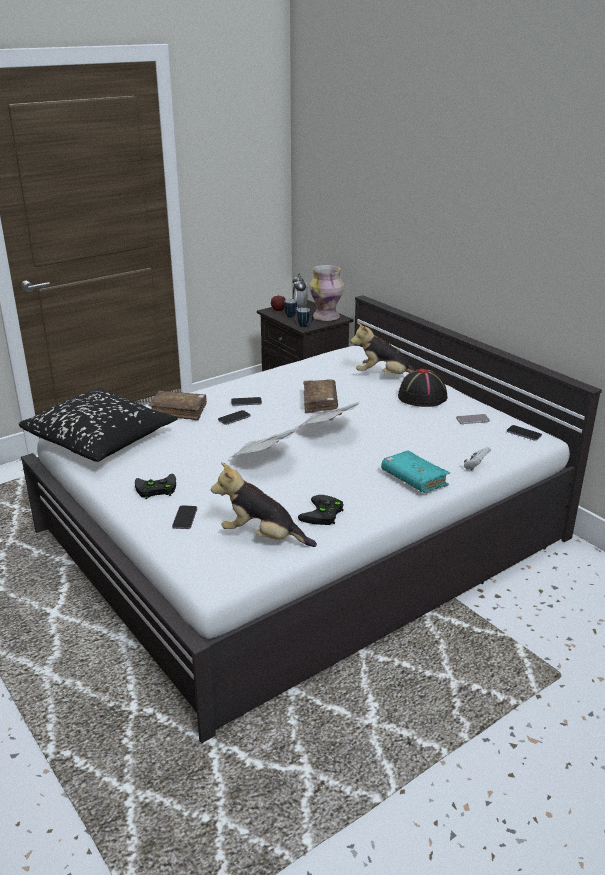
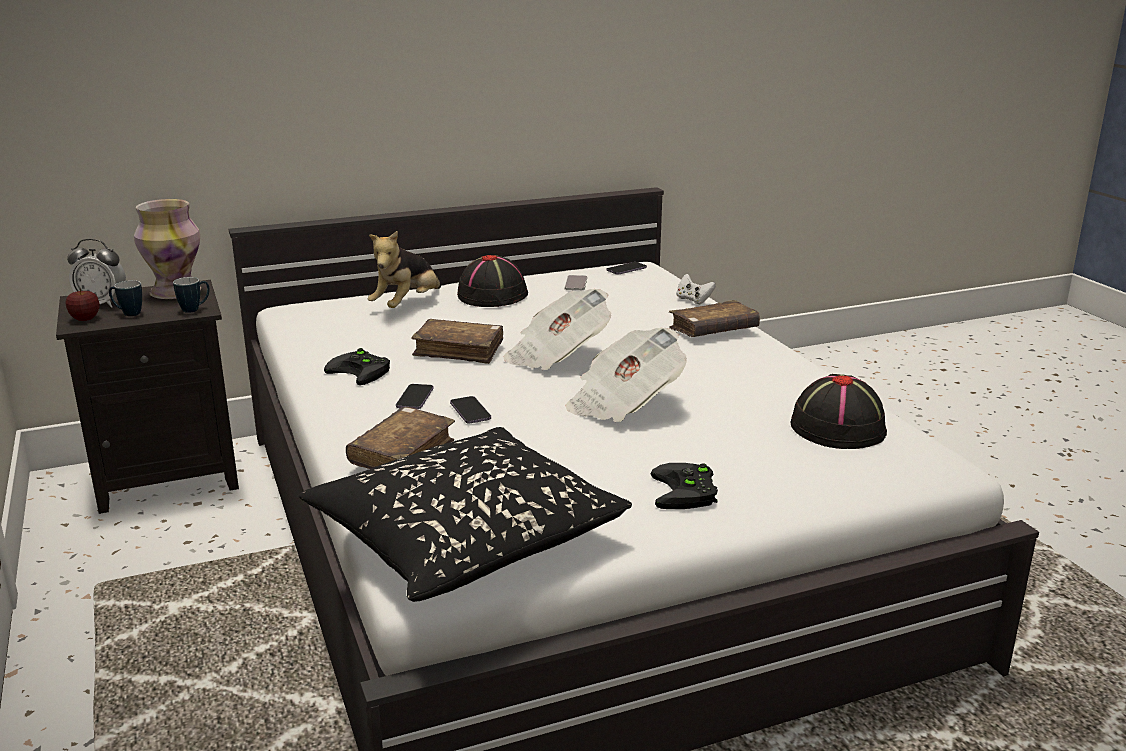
camera: 75 degrees left, 5 degrees down
(185, 518) = (785, 473): phone -> none
(262, 537) = (838, 427): plush toy -> black hat
(323, 514) = (788, 386): black game controller -> black game controller (363, 371)
(414, 479) = (713, 330): turquoise book -> brown book

